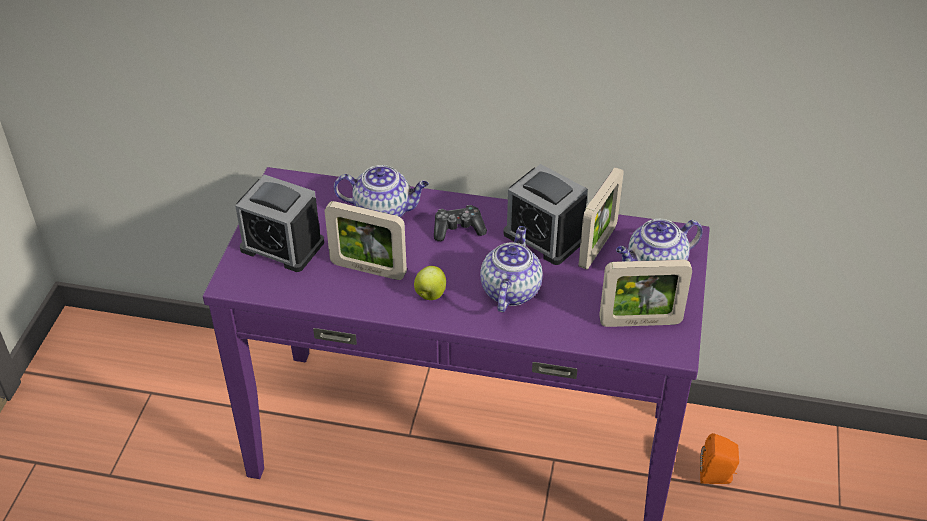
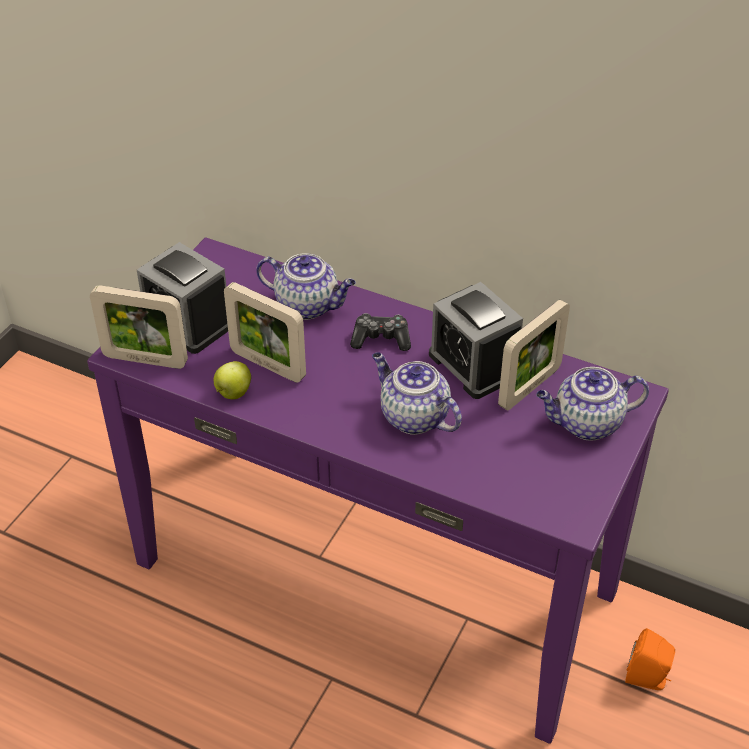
camera: 15 degrees right, 0 degrees up
(430, 295) = (323, 405): apple -> apple (233, 393)
(510, 290) = (412, 417): teapot -> teapot turned 75 degrees counterclockwise
(640, 322) = (546, 481): picture frame -> picture frame (145, 360)

